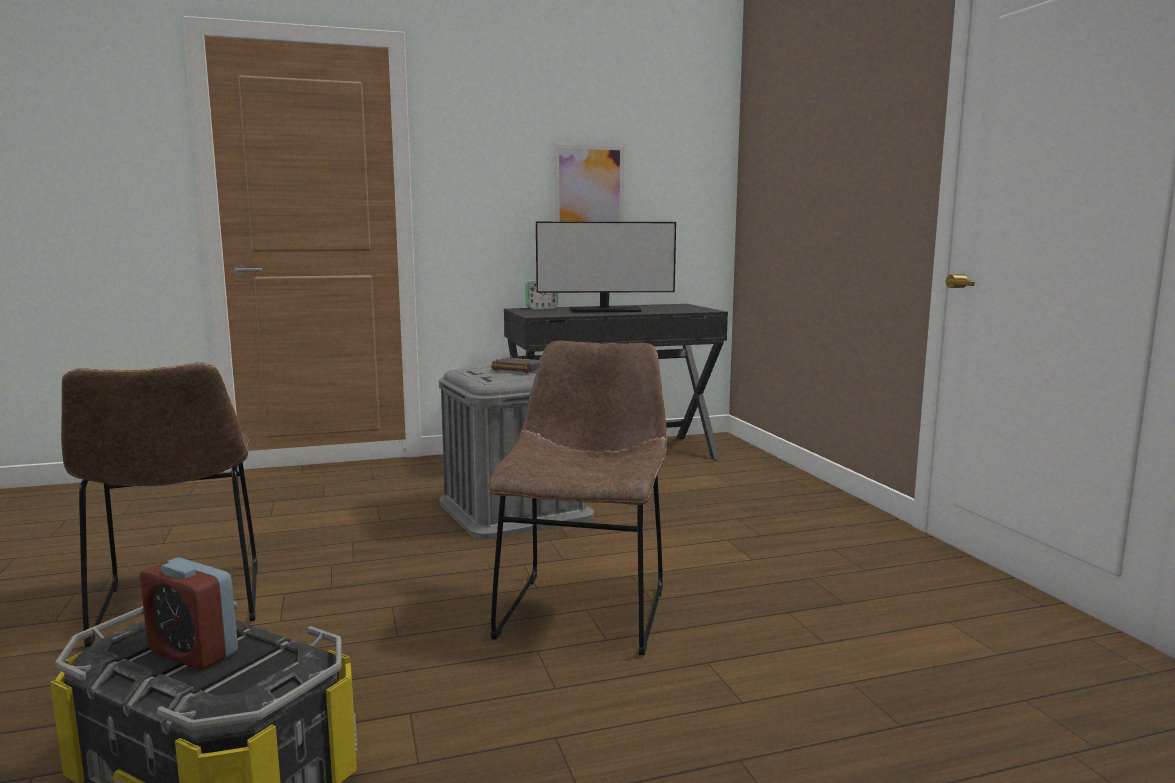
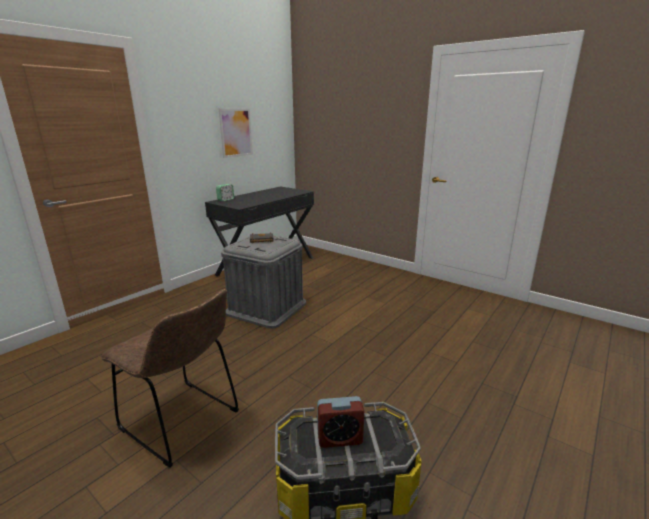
camera: 35 degrees left, 10 degrees up
(585, 608) = (362, 346): brown chair -> none
(605, 310) = (261, 197): monitor -> none

